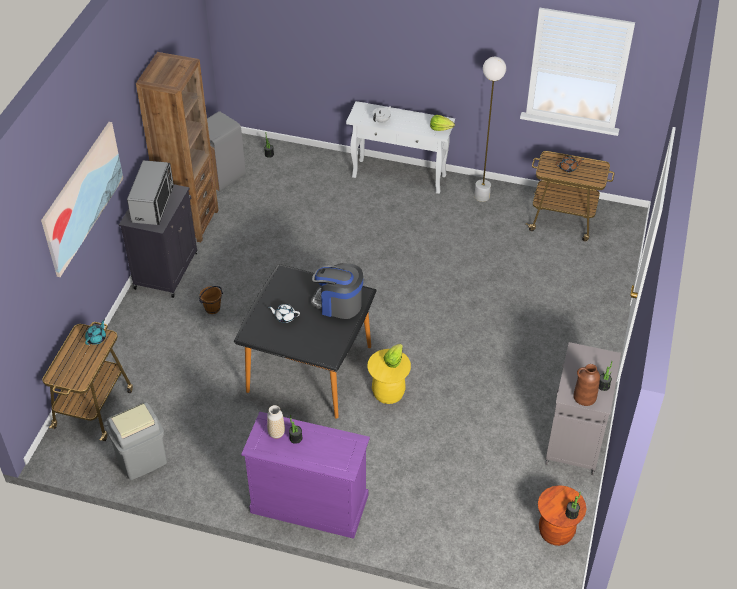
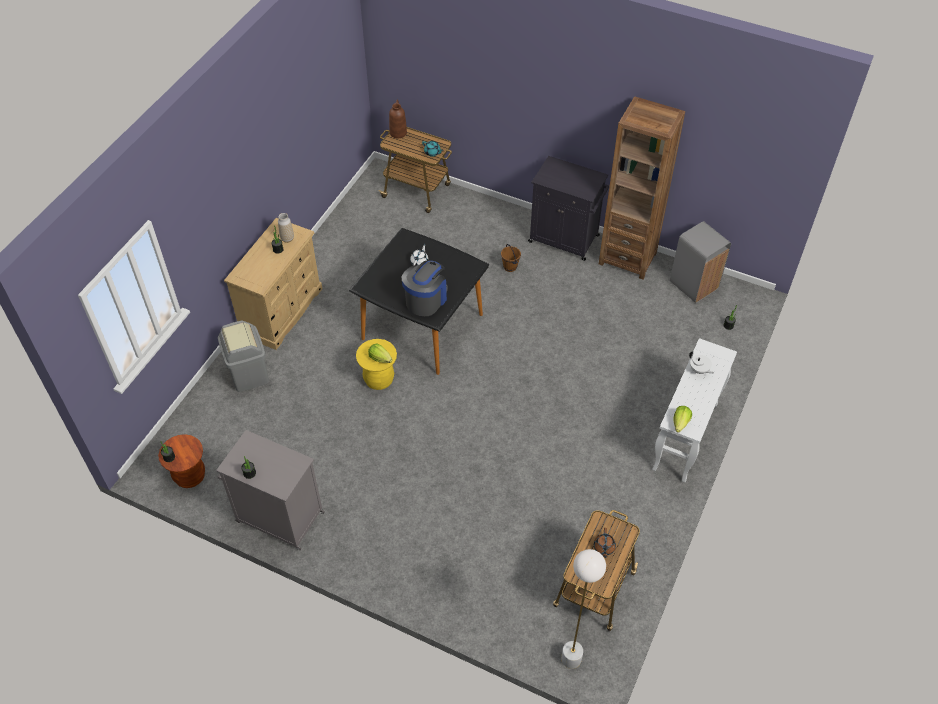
camera: 100 degrees right, 5 degrees up
(83, 197) = (517, 90): picture -> none
(141, 459) = (358, 216): grey trash can -> grey trash can (248, 374)
(153, 204) = (571, 177): microwave -> none
(309, 503) = (282, 311): purple dresser -> beige dresser
(482, 196) = (644, 512): white floor lamp -> white floor lamp (571, 659)
(584, 397) = (242, 453): brown vase -> brown vase (398, 132)

